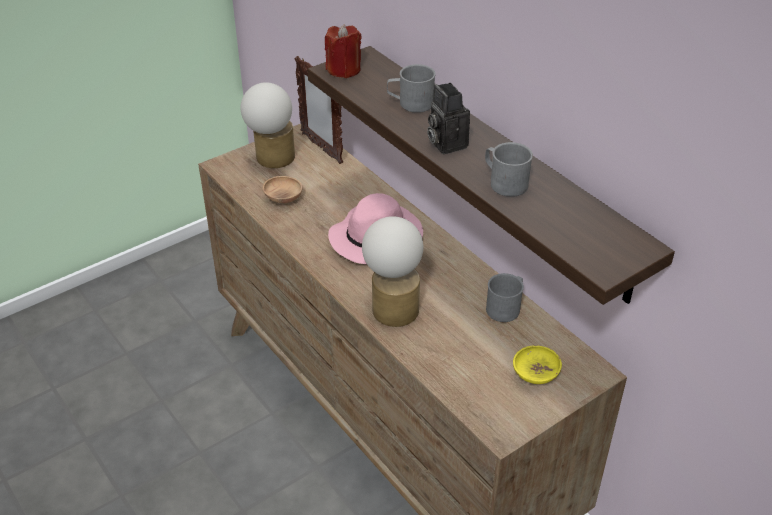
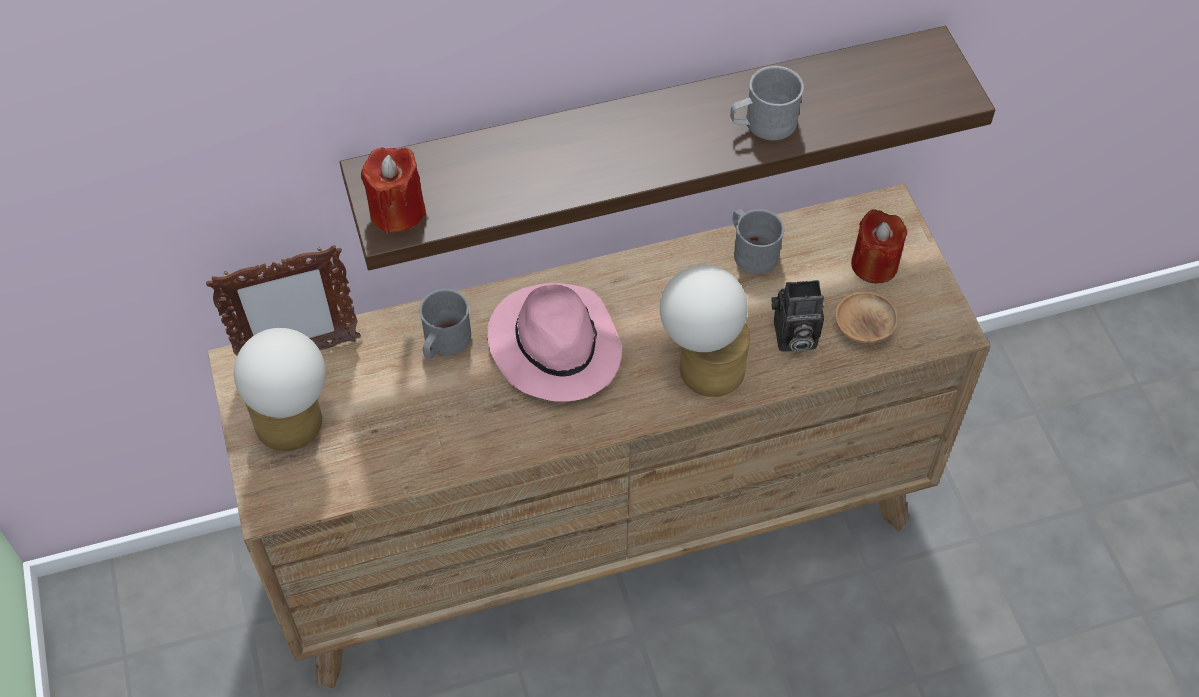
camera: 70 degrees left, 15 degrees up
(283, 198) = (404, 438): brown bowl -> brown bowl (863, 328)
(410, 103) = (533, 161): grey mug -> grey mug (444, 343)
(445, 143) = (650, 154): camera -> camera (792, 338)
(535, 374) = (874, 264): yellow bowl -> red candle

